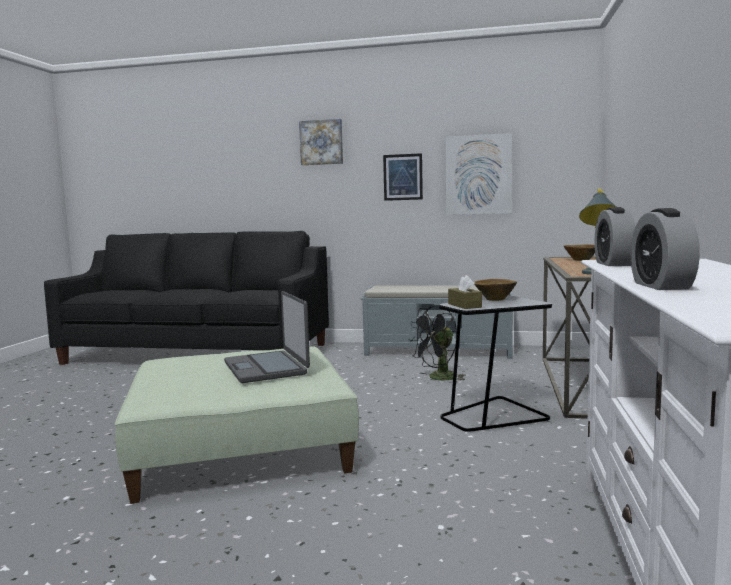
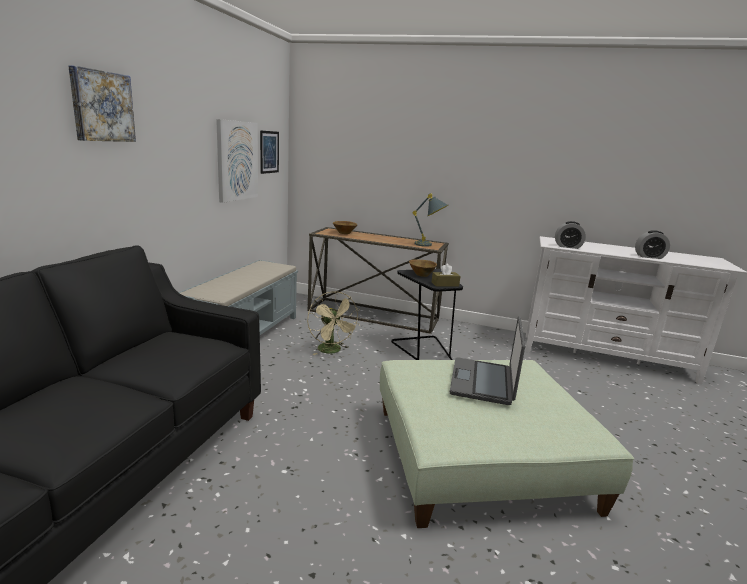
camera: 85 degrees left, 10 degrees up
(266, 368) = (483, 382): laptop -> laptop turned 120 degrees clockwise
(403, 177) = (187, 162): picture -> picture (269, 152)
(438, 378) = (332, 351): black fan -> beige fan

